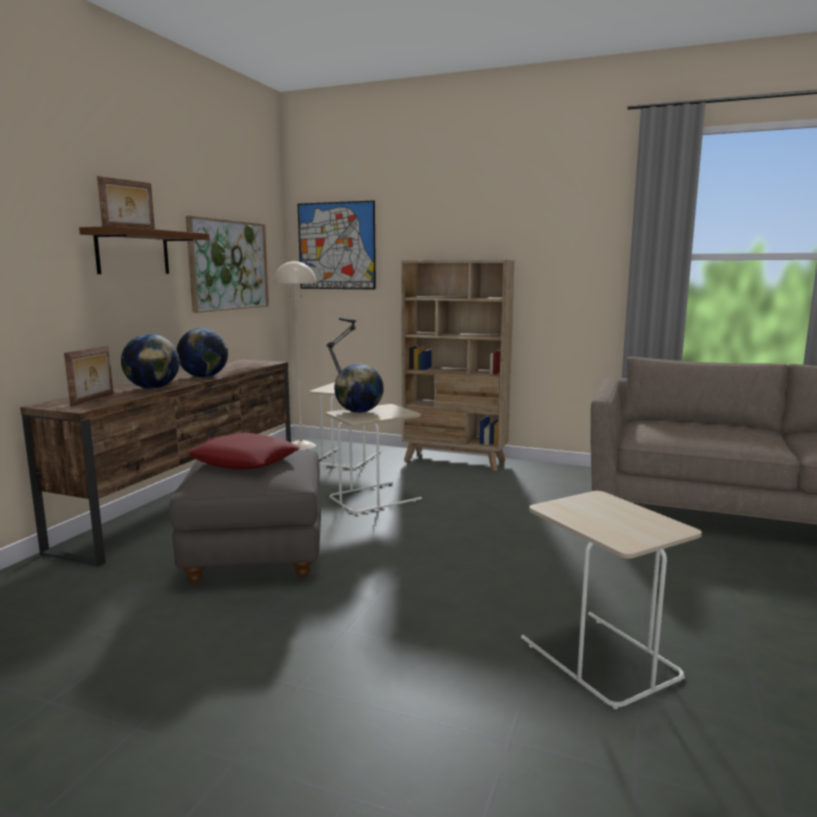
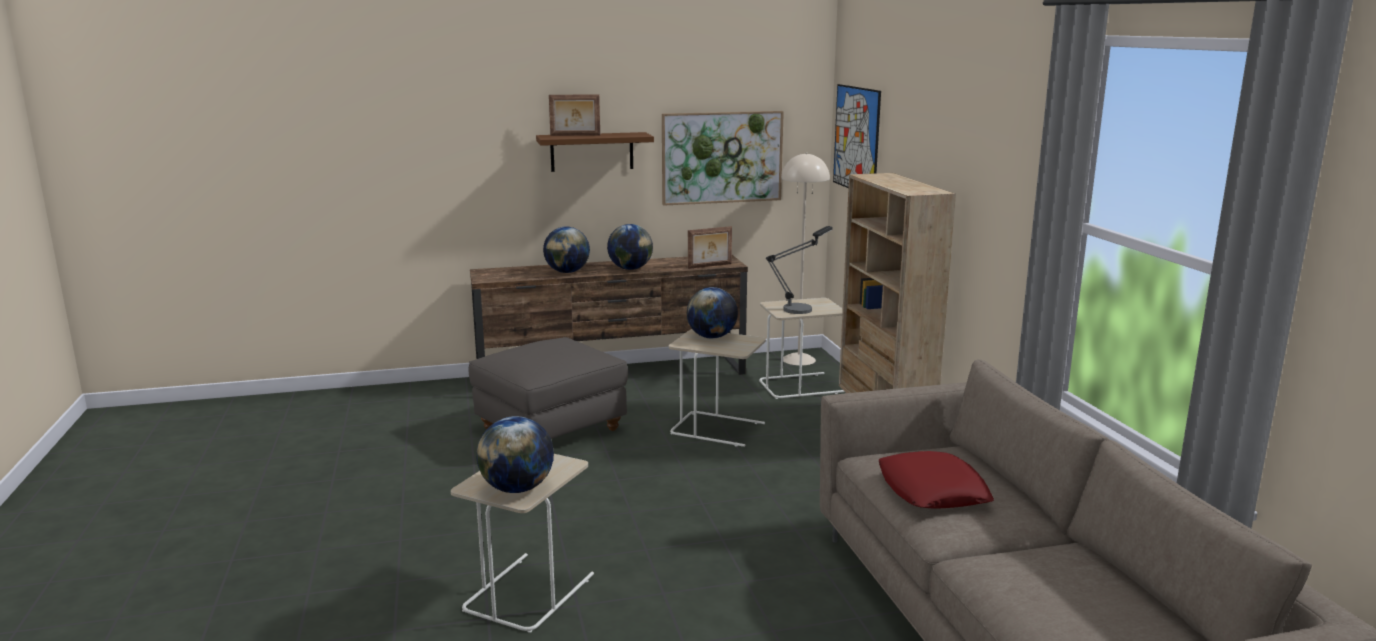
camera: 55 degrees right, 5 degrees up
(93, 399) = (511, 273): picture frame -> picture frame (710, 266)
(245, 461) = (541, 350): red pillow -> red pillow (932, 490)
(646, 524) = (517, 488): none -> globe

